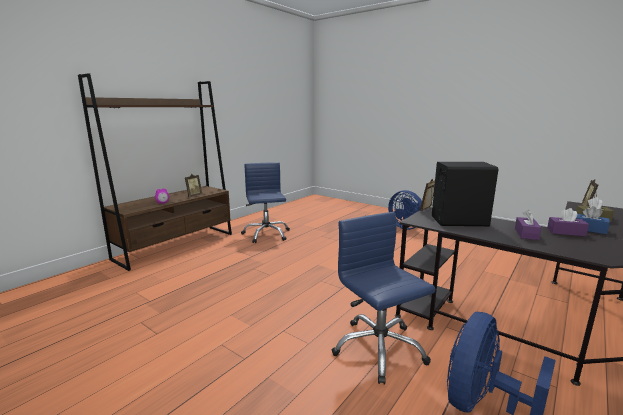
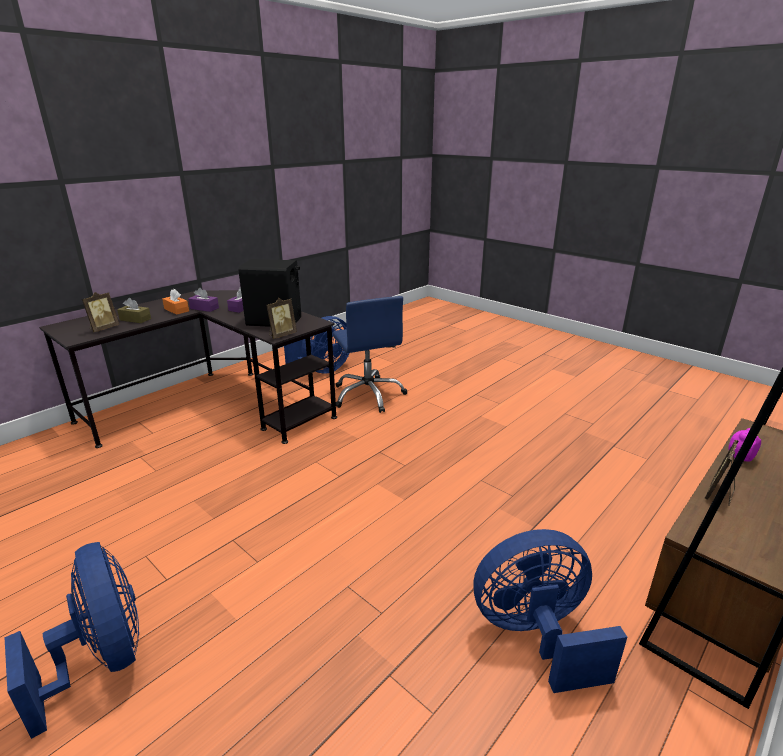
camera: 175 degrees left, 10 degrees up
(266, 234) = (536, 636): blue office chair -> blue fan
(588, 229) = (176, 310): blue tissue box -> orange tissue box

